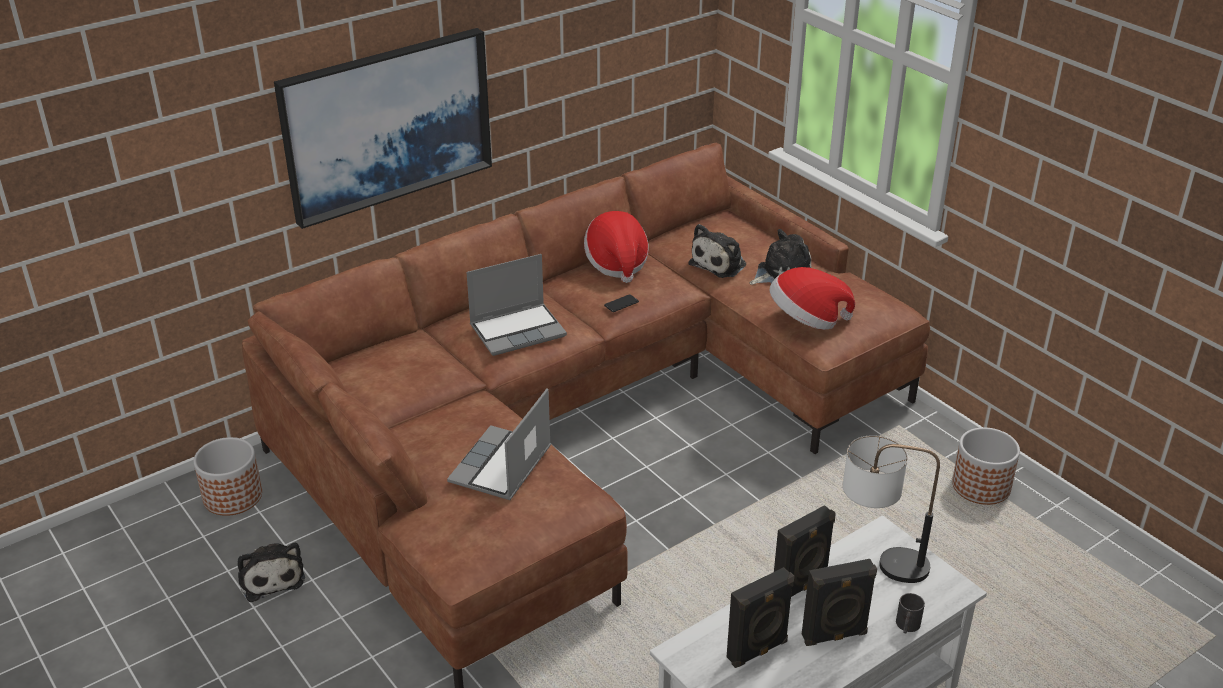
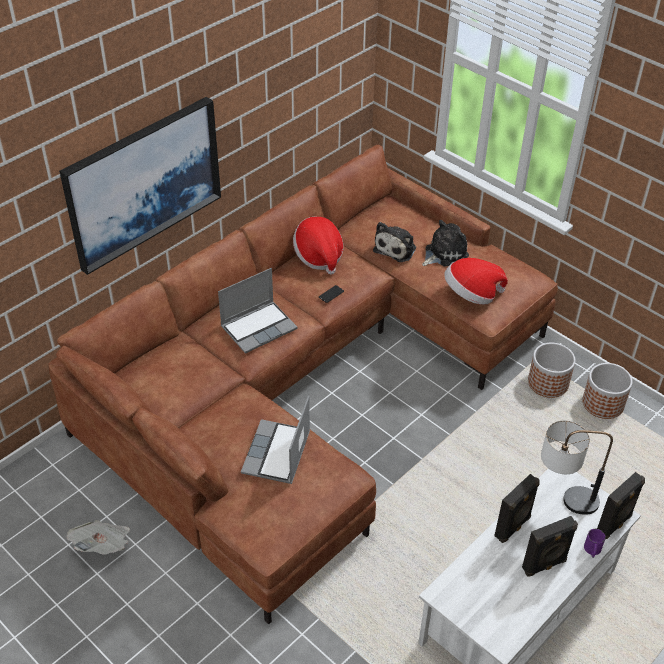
camera: 10 degrees left, 10 degrees up
(233, 497) = (55, 479): planter -> planter (548, 383)
(271, 577) = (103, 545): plush toy -> newspaper
(758, 651) = (495, 585): black speaker -> black speaker (614, 525)
(907, 626) = (592, 550): black mug -> purple mug

